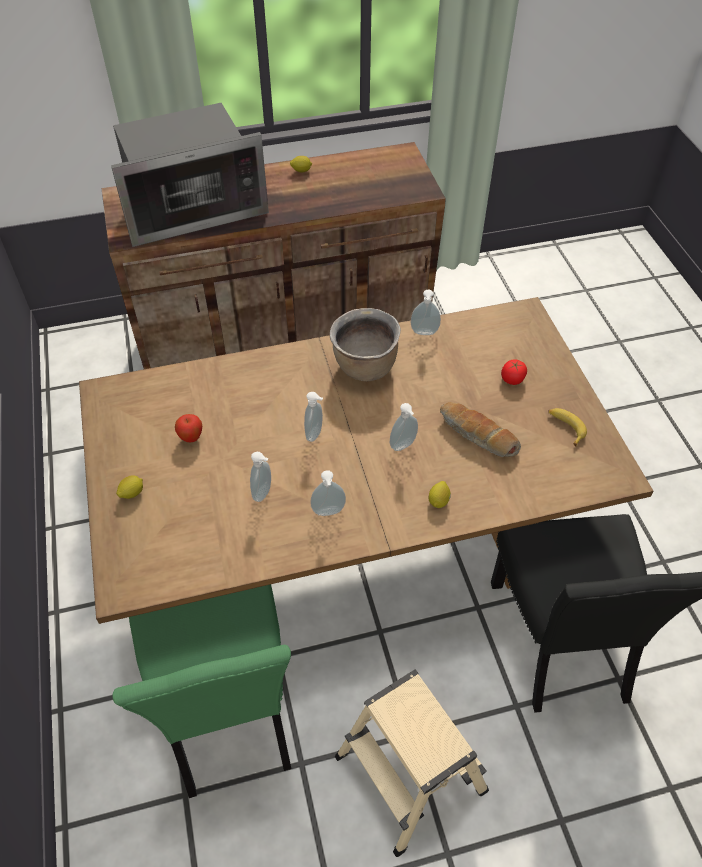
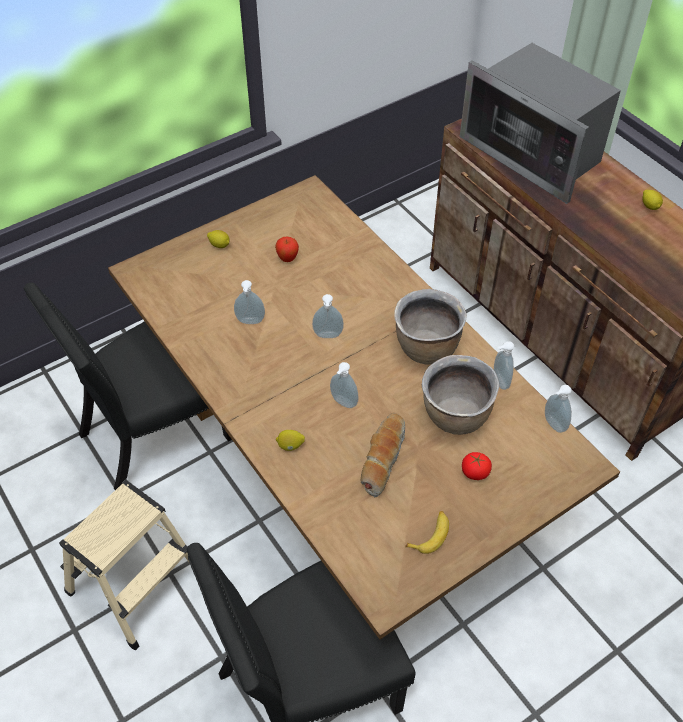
camera: 70 degrees right, 0 degrees up
(226, 705) = (157, 431): green chair -> black chair
(328, 513) = (247, 370): soap dispenser -> soap dispenser (553, 425)
(450, 373) = (455, 416): none -> brown cooking pot

